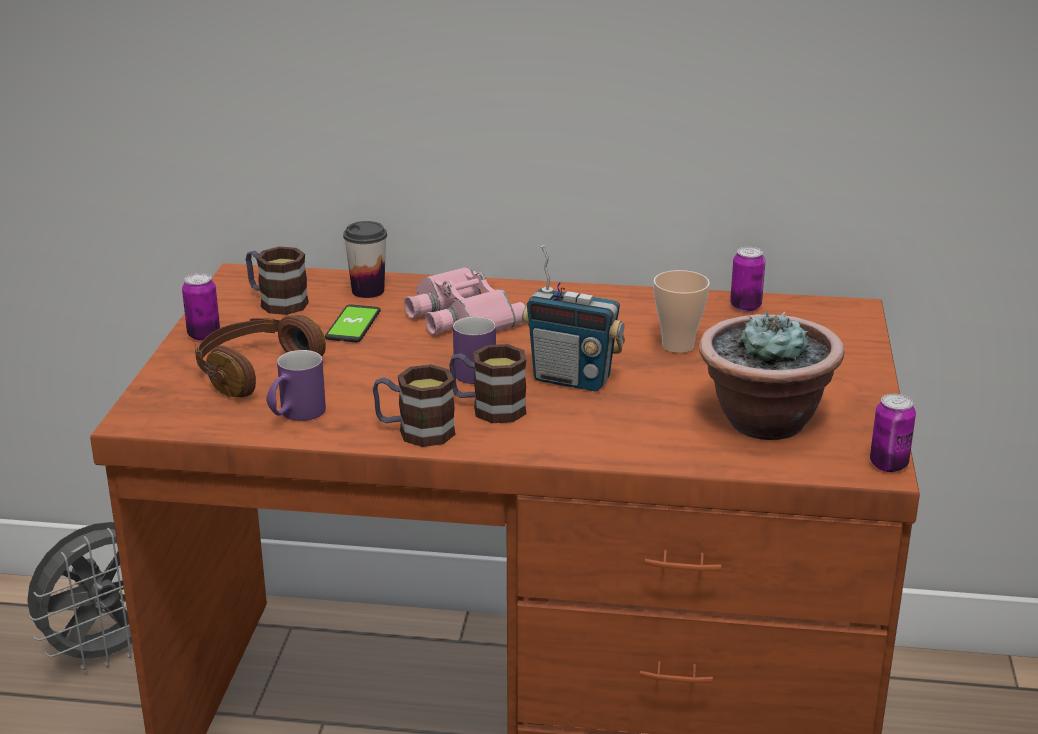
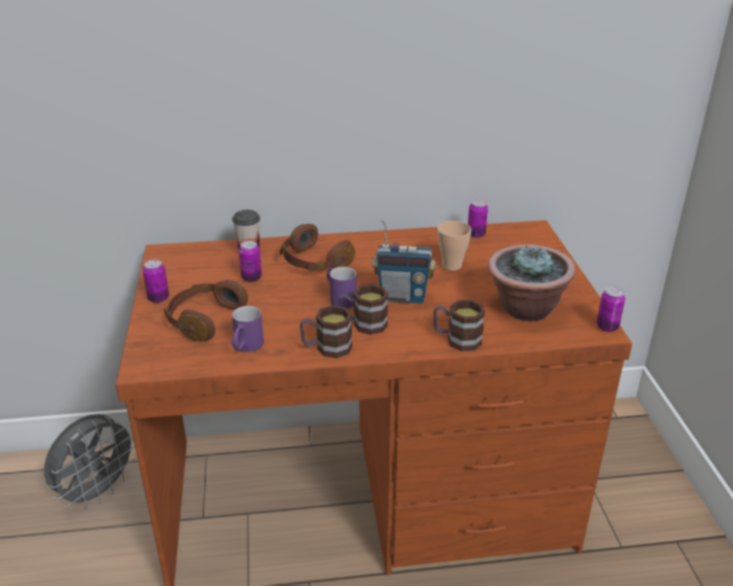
camera: 15 degrees left, 5 degrees up
(276, 302) = (194, 268): mug -> mug (456, 339)
(353, 325) = (251, 278): phone -> can
(459, 316) = (314, 263): pink binoculars -> brown headphones

